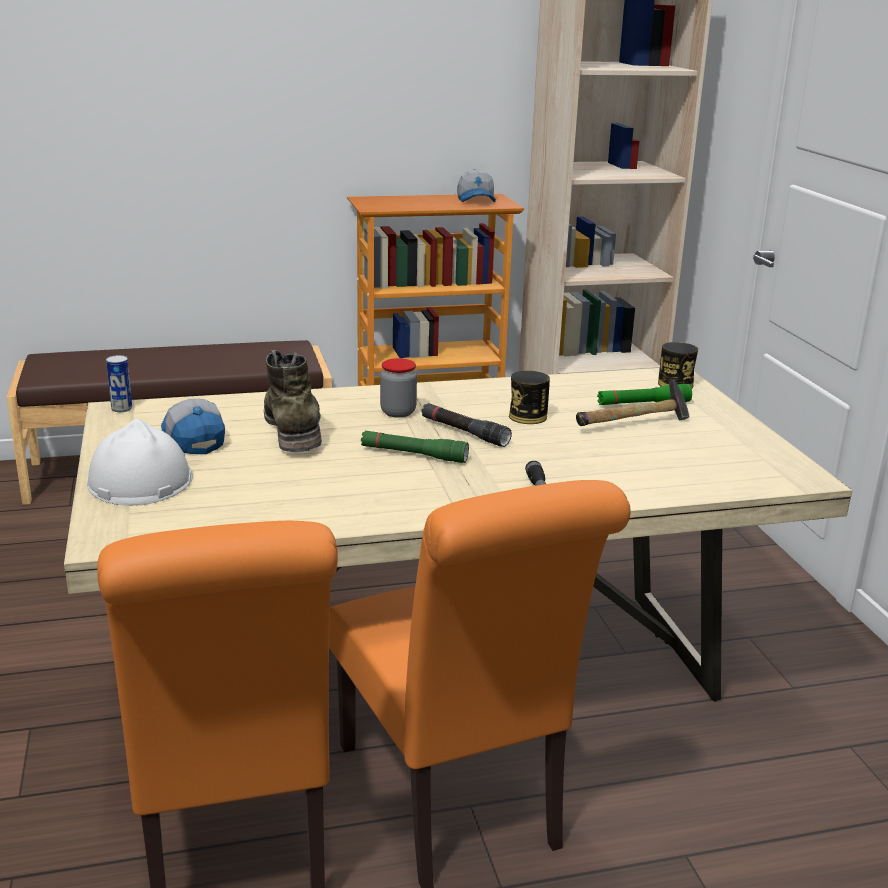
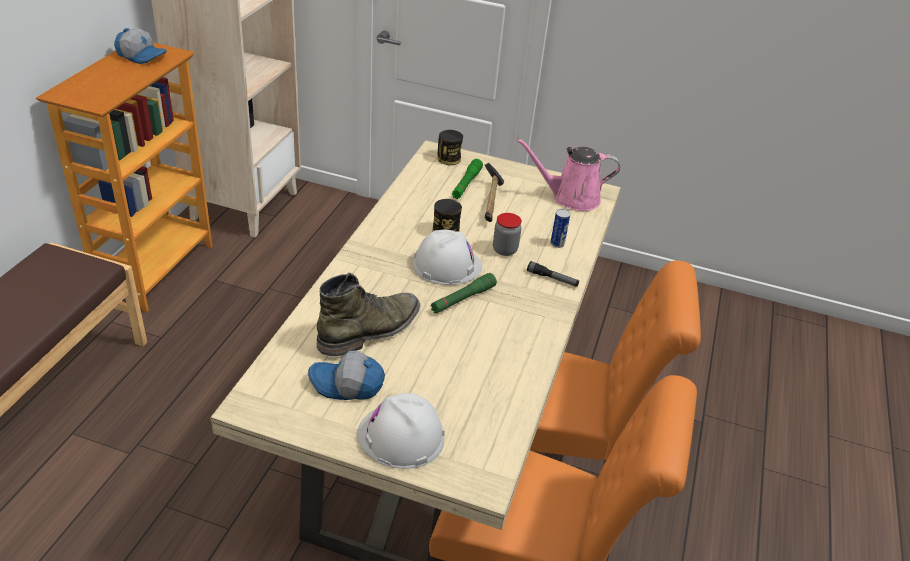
camera: 60 degrees left, 15 degrees up
(121, 409) = (247, 402): can -> can (557, 243)
(292, 427) = (370, 330): green boot -> green boot turned 120 degrees clockwise
(398, 412) = (390, 275): jar -> jar (504, 250)
(464, 432) = (447, 265): black flashlight -> white hard hat
(746, 464) = (570, 198): none -> pink watering can

